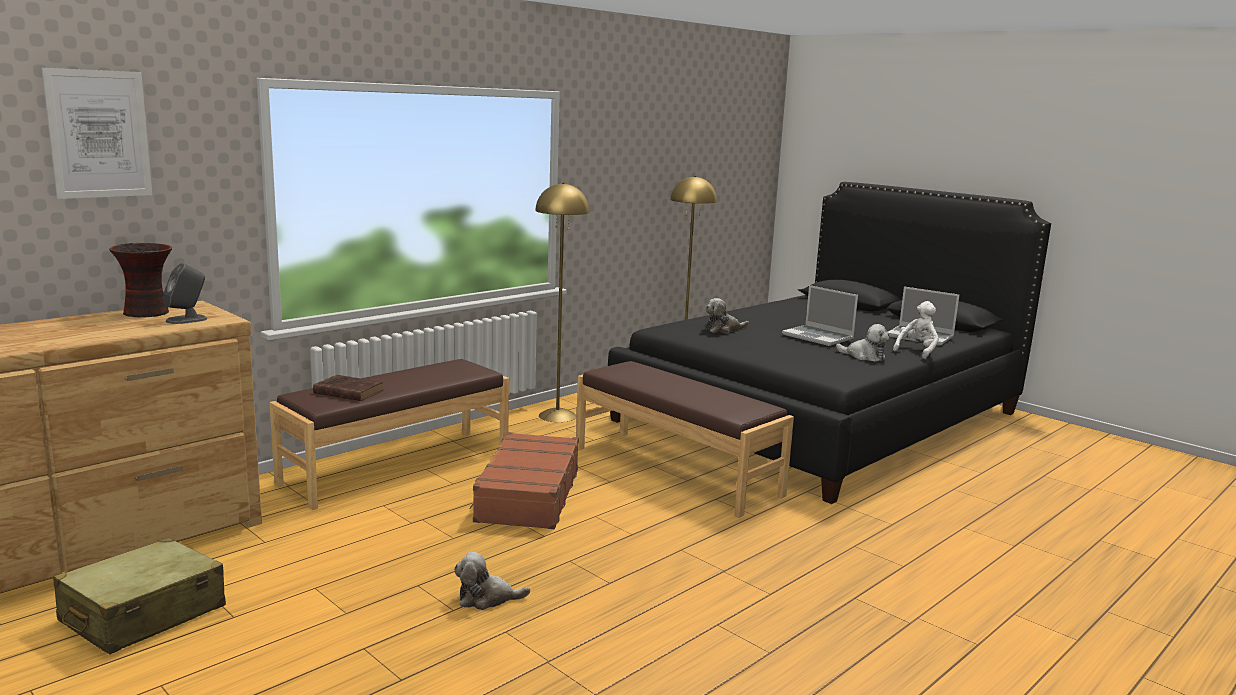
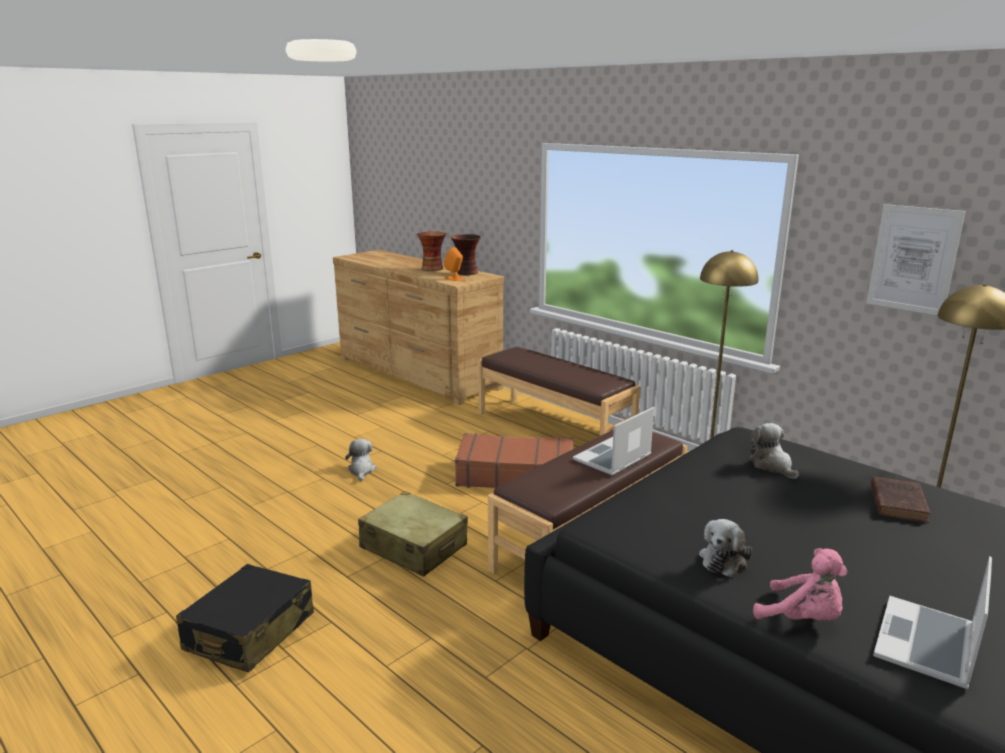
camera: 90 degrees right, 5 degrees up
(74, 327) = (432, 269): none -> vase
(99, 134) = (475, 174): picture -> picture (913, 259)
(142, 615) = (362, 398): beige suitcase -> beige suitcase (413, 547)
(187, 319) = (454, 278): grey speaker -> orange speaker
(347, 392) = (527, 358): brown book -> brown book (897, 502)
(819, 337) = (806, 532): laptop -> laptop (612, 459)
(897, 647) = (249, 632): none -> black suitcase
(917, 351) = (802, 618): white plush toy -> pink plush toy

